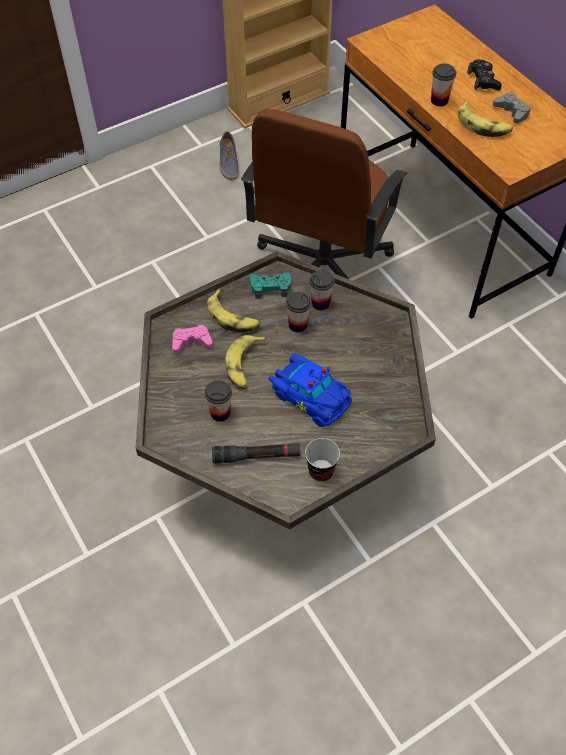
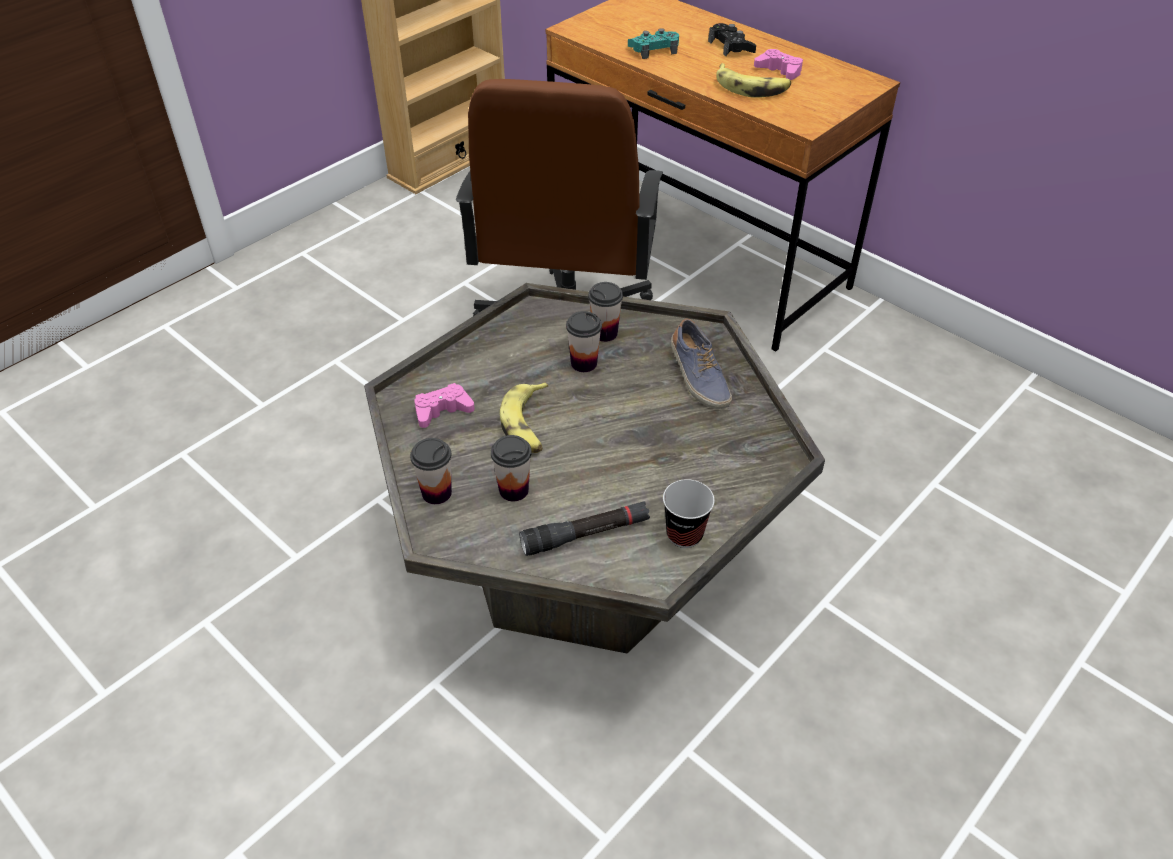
camera: 15 degrees left, 10 degrees down
(228, 163) = (405, 234): shoe -> shoe (698, 378)
(233, 317) = (491, 371): banana -> none
(270, 287) = (530, 327): turquoise game controller -> turquoise game controller (654, 50)
(310, 395) = (633, 443): blue toy car -> none
(439, 100) = (687, 72): cup -> cup (436, 493)
(511, 112) = (779, 71): grey game controller -> pink game controller

